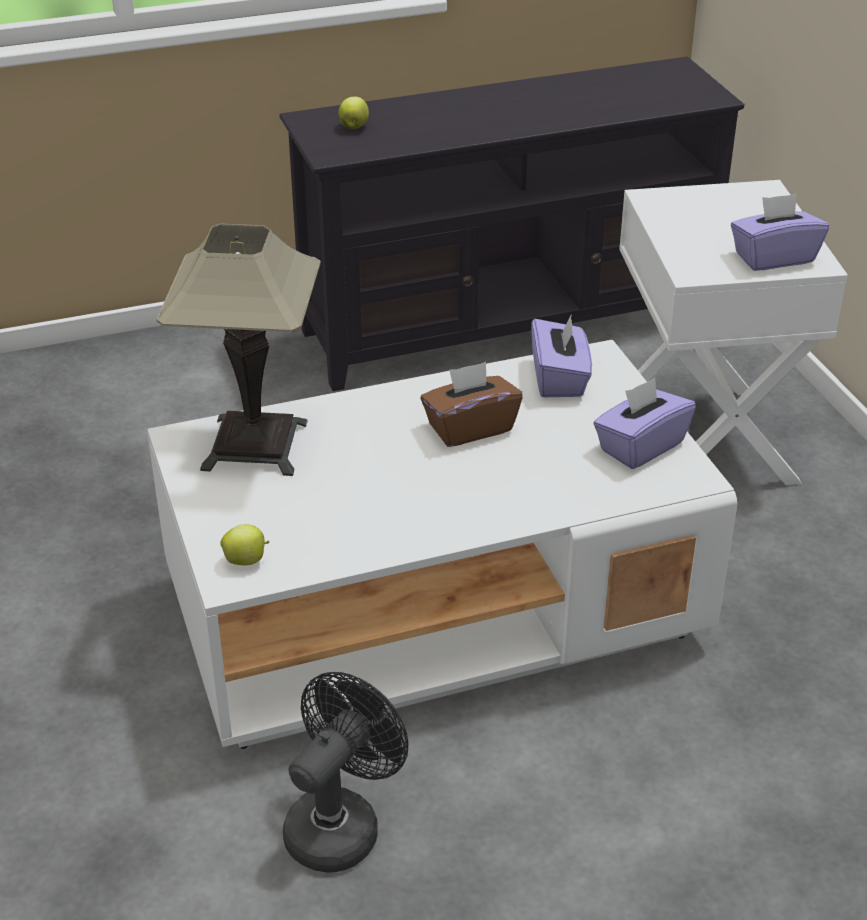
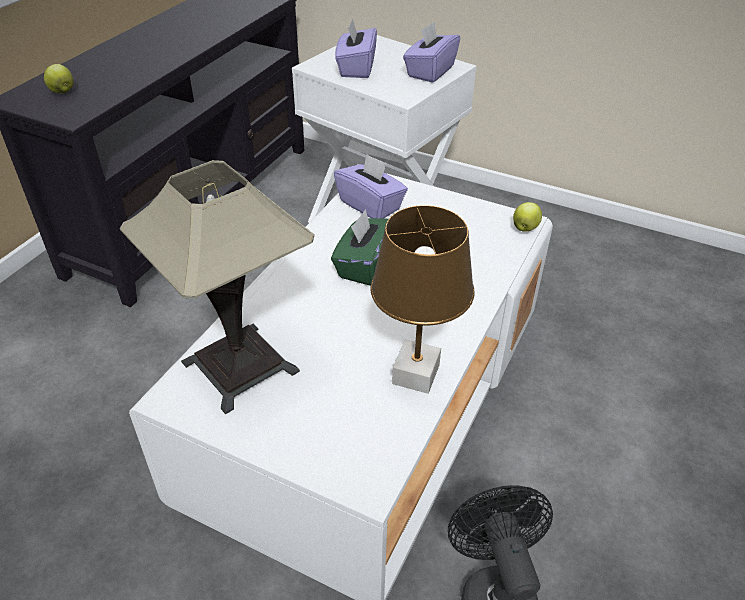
camera: 45 degrees left, 5 degrees up
(246, 561) = (359, 460): apple -> apple (525, 228)
(378, 536) = (416, 375): none -> brown table lamp
(470, 428) = (365, 265): brown tissue box -> green tissue box
(640, 446) = (470, 220): purple tissue box -> purple tissue box (356, 68)

